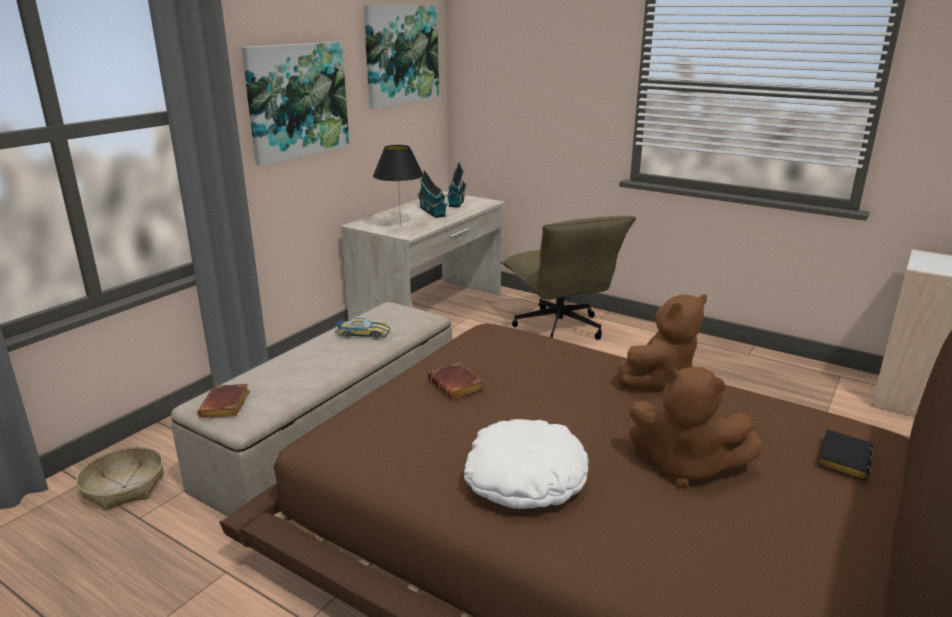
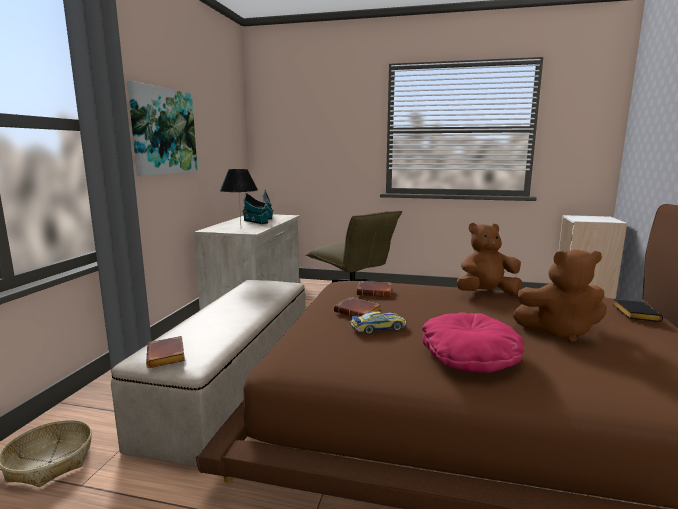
camera: 20 degrees left, 10 degrees down
(363, 334) = (247, 298): toy car -> toy car (378, 328)
(401, 55) = (223, 113): picture -> none
(508, 355) = (375, 292): none -> brown book
(527, 480) = (471, 356): white pillow -> pink pillow
(659, 381) = (486, 293): brown plush toy -> brown plush toy turned 135 degrees counterclockwise

